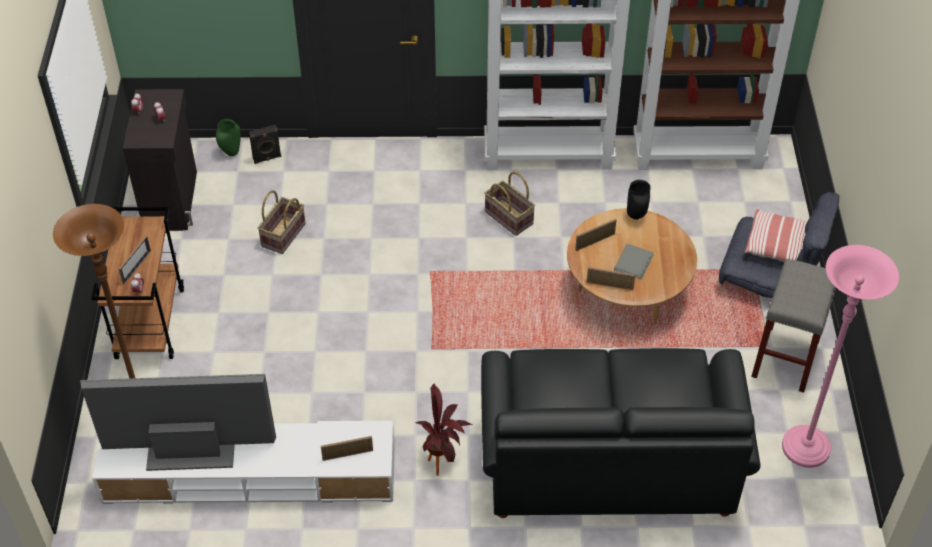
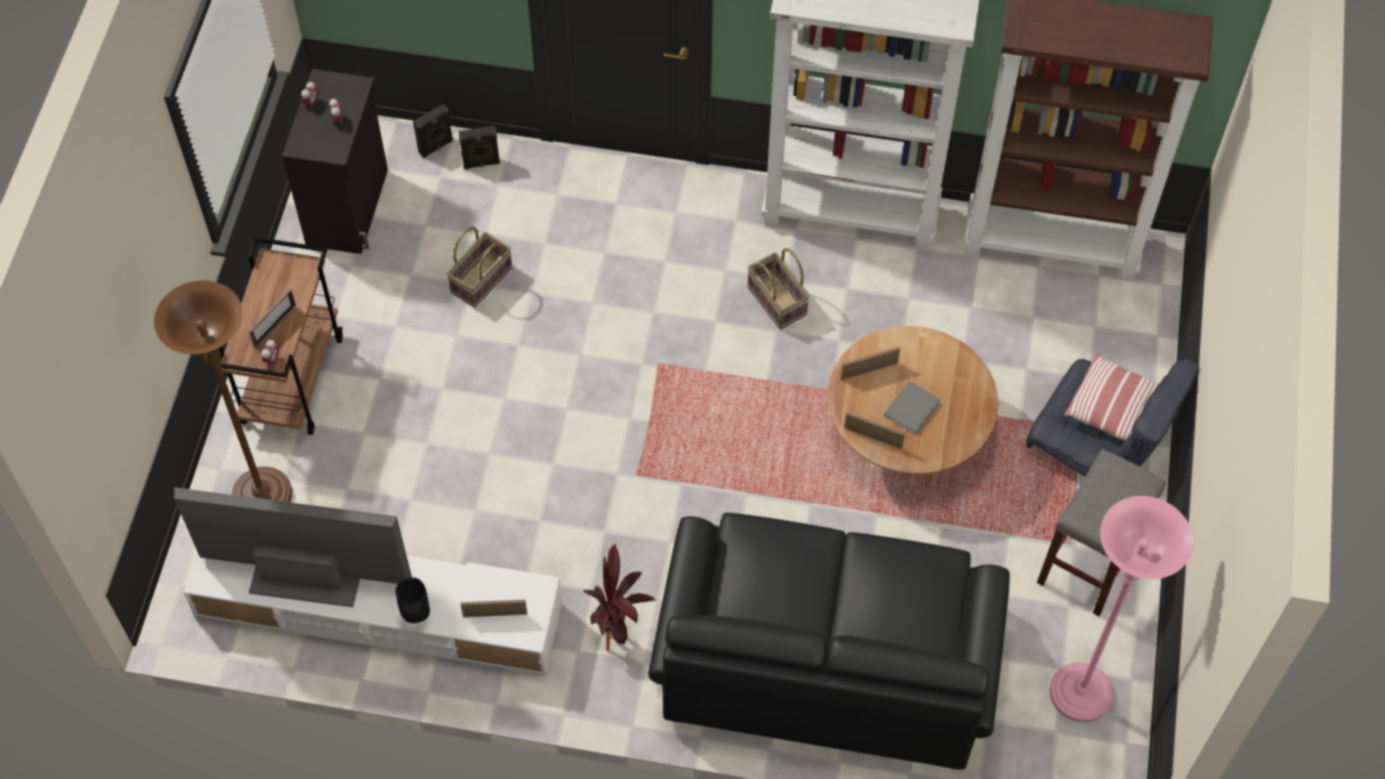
camera: 10 degrees right, 10 degrees up
(231, 152) = (436, 147): green vase -> black speaker
(636, 216) = (933, 341): black vase -> black vase (417, 616)

